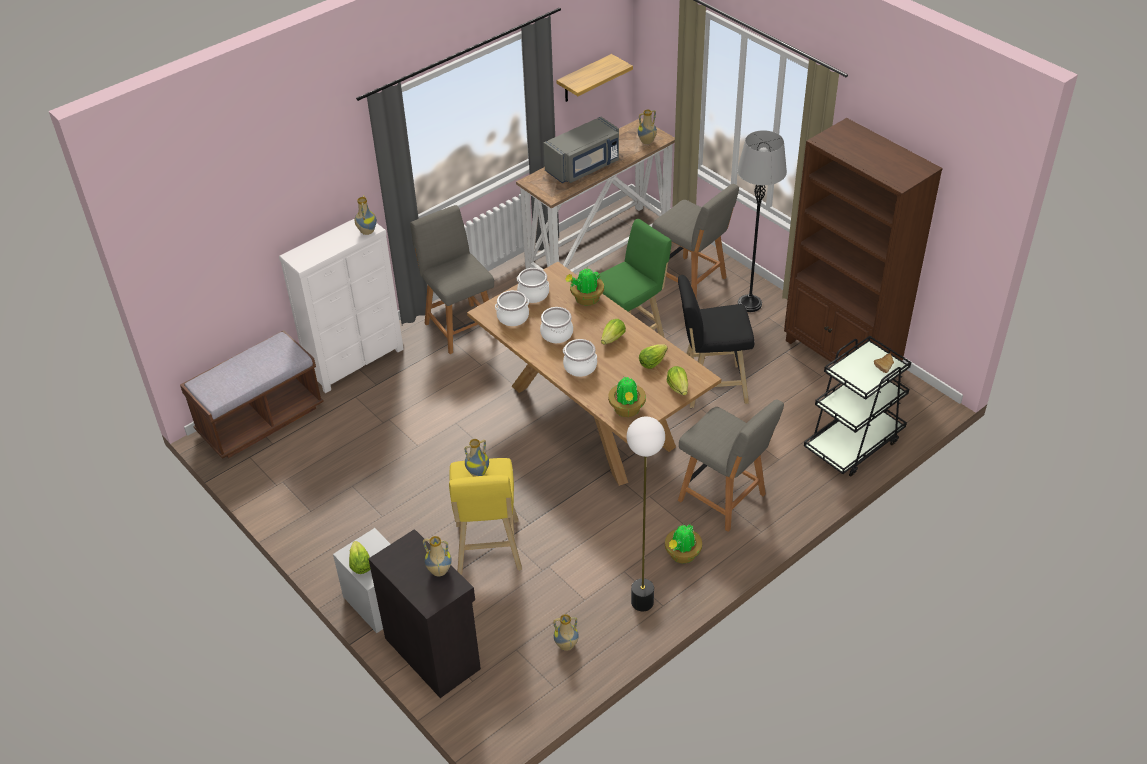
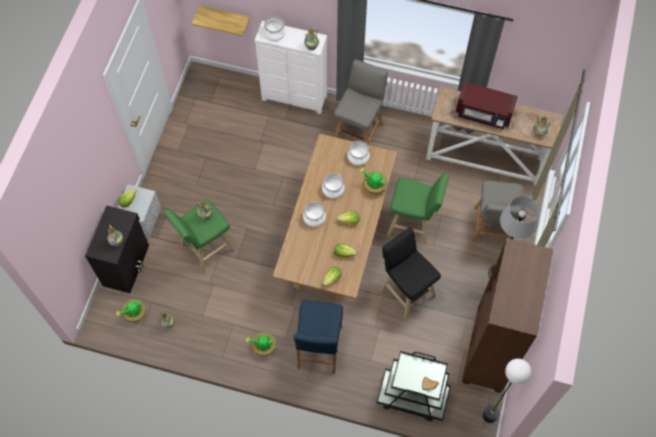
camera: 55 degrees right, 20 degrees up
(260, 420) = (222, 84): brown bench -> none
(488, 550) = (205, 249): yellow stool -> green stool
(513, 317) = (331, 158): cooking pot -> cooking pot (275, 33)
(584, 79) = (531, 66): shelf -> shelf (225, 17)
(584, 167) = (483, 114): grey microwave -> red microwave
(627, 410) = (296, 262): potted plant -> potted plant (134, 314)
(642, 602) = (218, 345): floor lamp -> floor lamp (489, 415)
(724, 499) = (319, 347): grey chair -> blue stool

